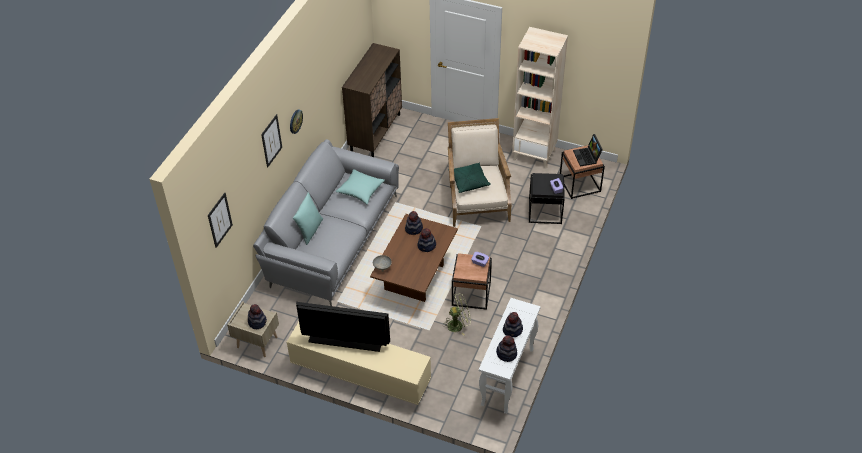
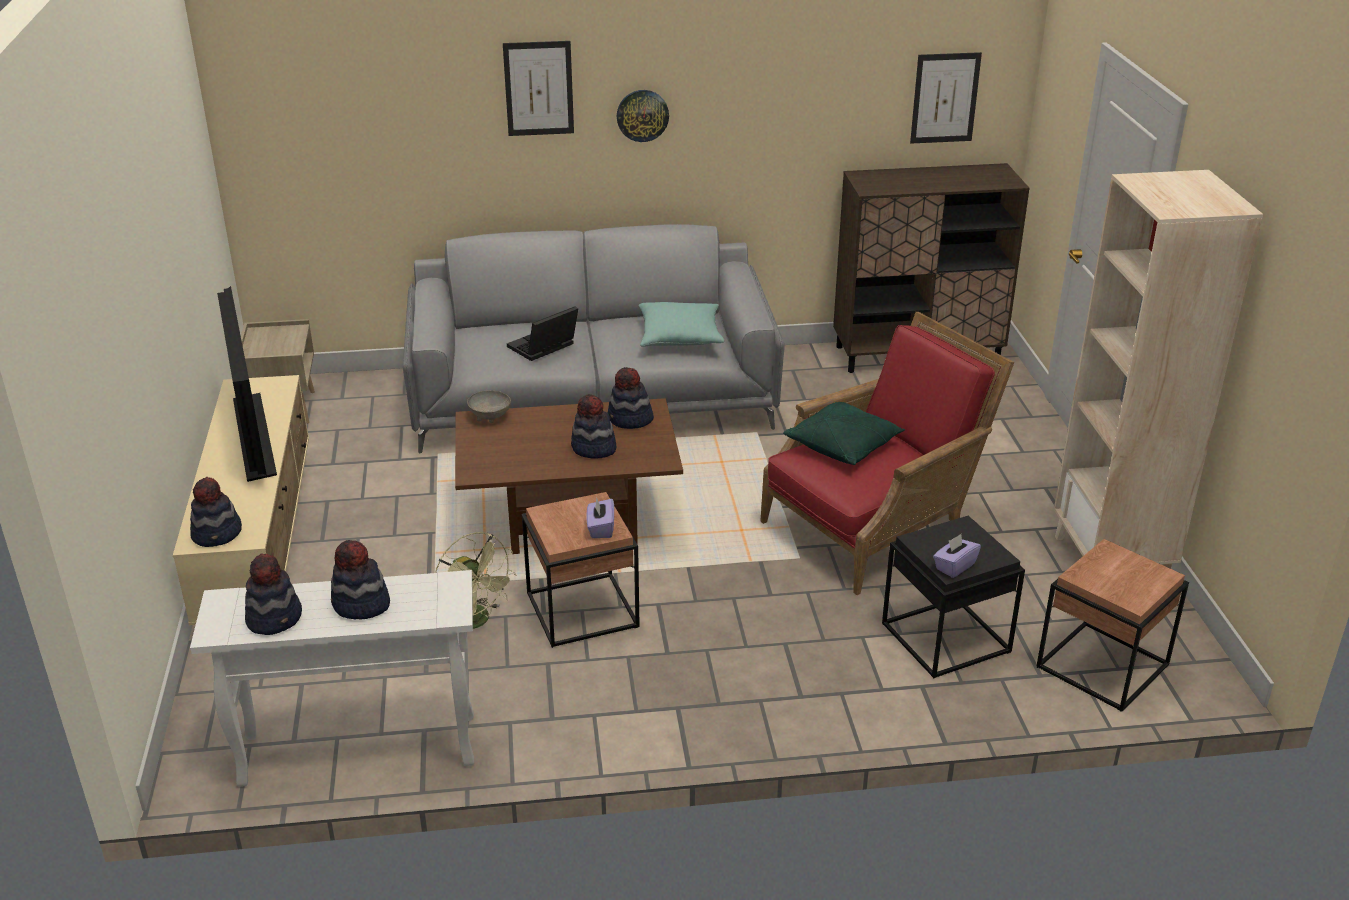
camera: 60 degrees right, 15 degrees down
(219, 220) = (313, 116): picture -> picture (945, 98)
(257, 322) = (269, 348): hat -> hat (217, 534)
(309, 230) = (528, 322): turquoise pillow -> none
(477, 199) = (875, 526): beige armchair -> red armchair
(587, 157) = (1129, 583): laptop -> laptop (543, 348)

